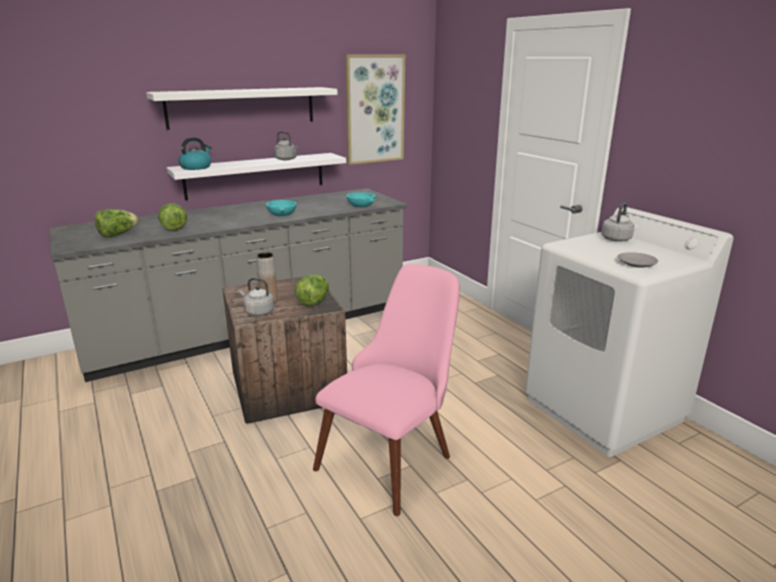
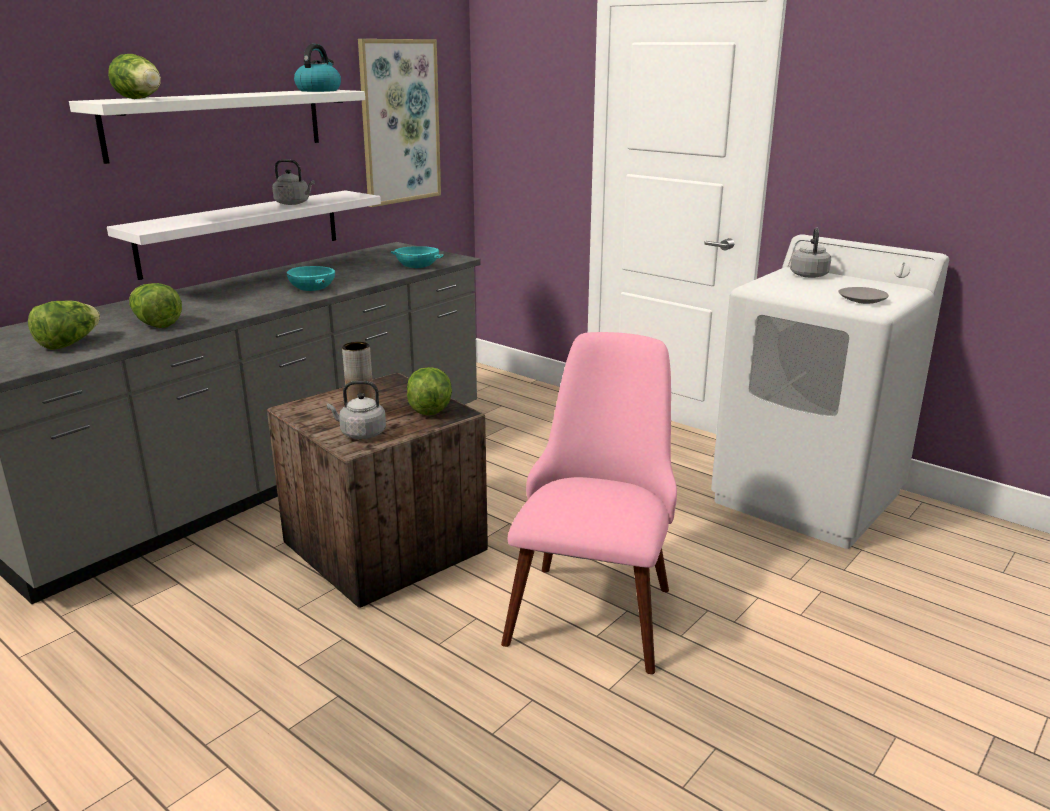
camera: 20 degrees left, 0 degrees up
(185, 91) = (141, 99): none -> lettuce
(196, 167) = (163, 223): kettle -> kettle (319, 90)

